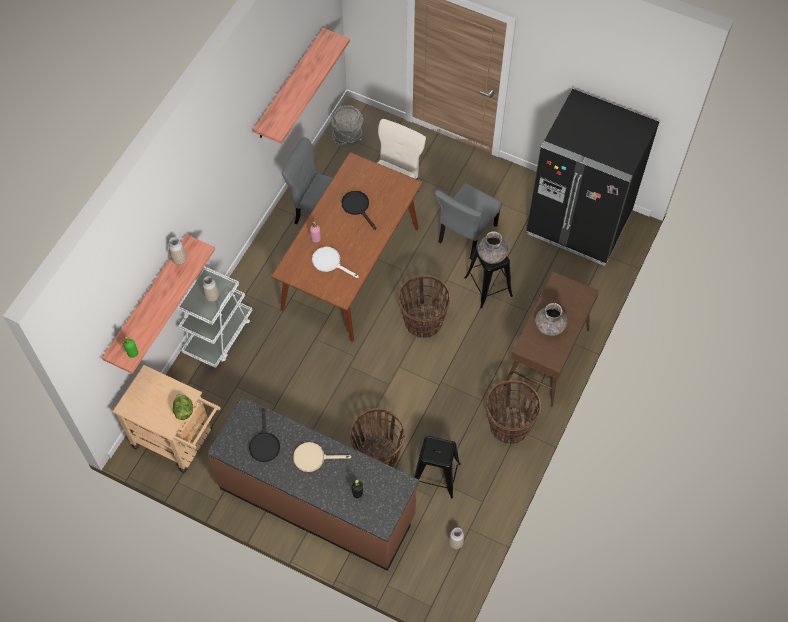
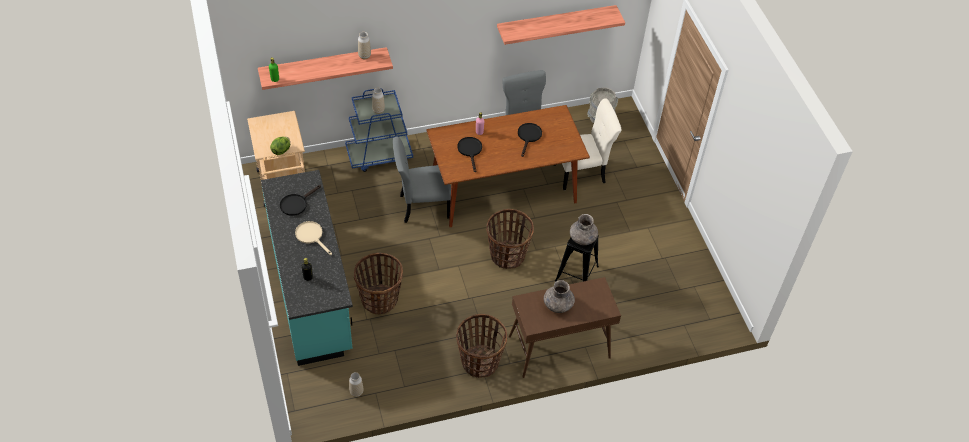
camera: 45 degrees right, 10 degrees down
(218, 334) = (379, 155): white cart -> blue cart
(317, 501) = (311, 291): brown counter -> turquoise counter
(330, 262) = (470, 151): white frying pan -> black frying pan
(435, 476) = (396, 344): black stool -> none
(466, 235) = (602, 232): grey chair -> grey chair (422, 206)
(578, 224) = (690, 292): black fridge -> none

